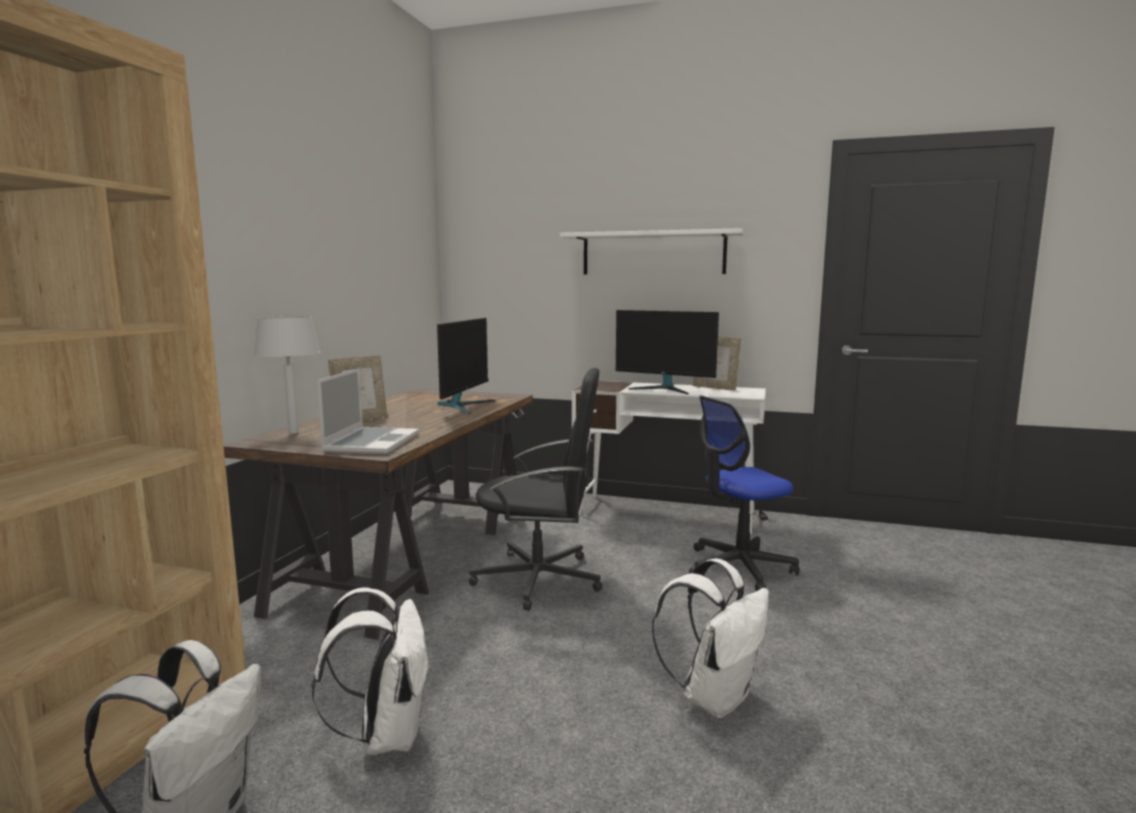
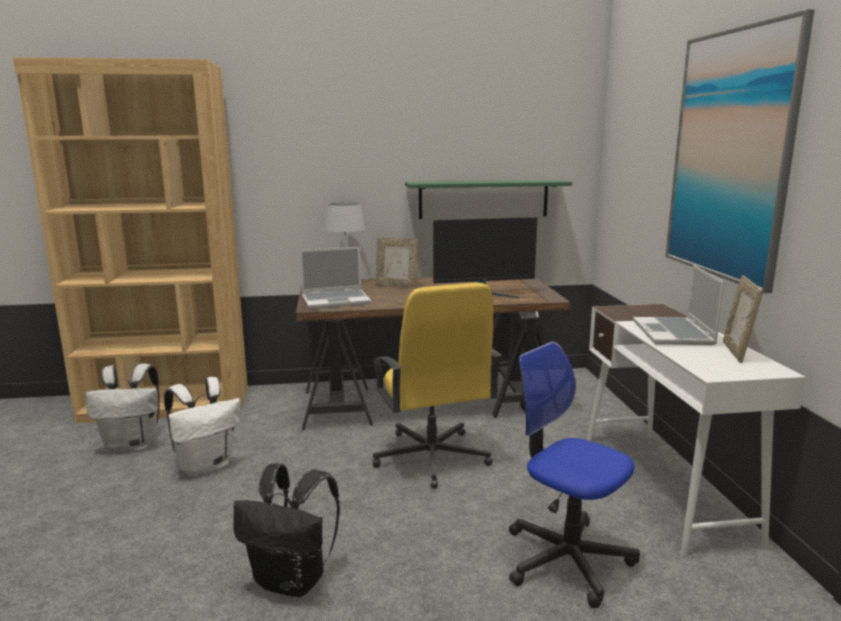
camera: 65 degrees right, 5 degrees up
(375, 309) = (483, 199): none -> green shelf
(540, 579) = (431, 458): black office chair -> yellow office chair
(653, 253) = (730, 156): white shelf -> picture
(664, 389) = (674, 333): monitor -> laptop
(714, 697) = (293, 581): white backpack -> black backpack

